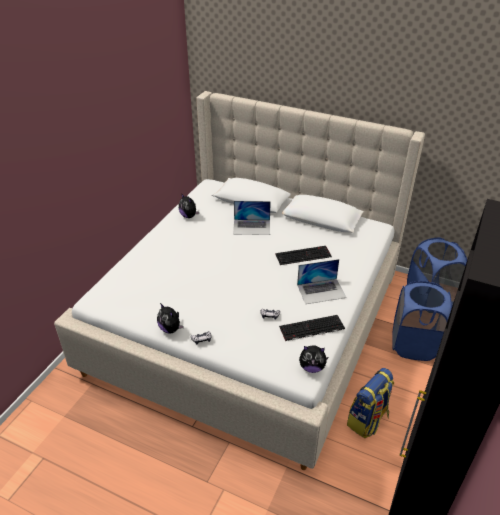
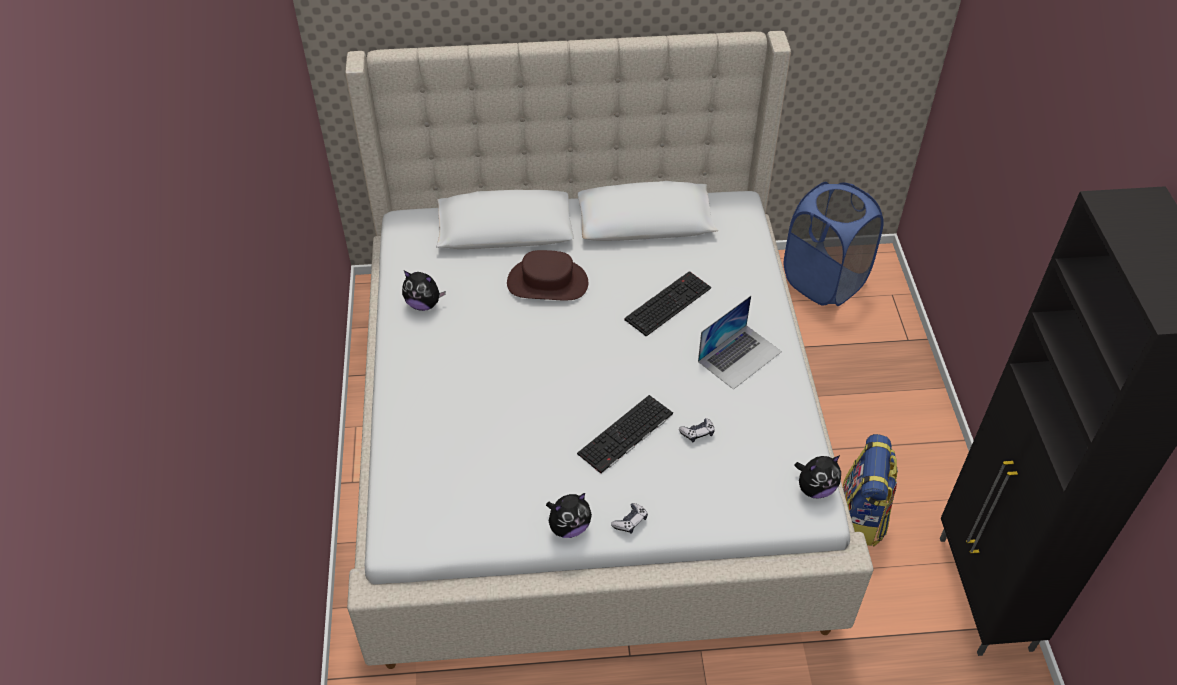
camera: 30 degrees left, 10 degrees up
(171, 329) = (569, 527): plush toy -> plush toy turned 45 degrees counterclockwise
(252, 227) = (547, 282): laptop -> brown hat
(311, 328) = (771, 426): keyboard -> keyboard (626, 435)
(413, 345) = (848, 369): blue laundry basket -> none

